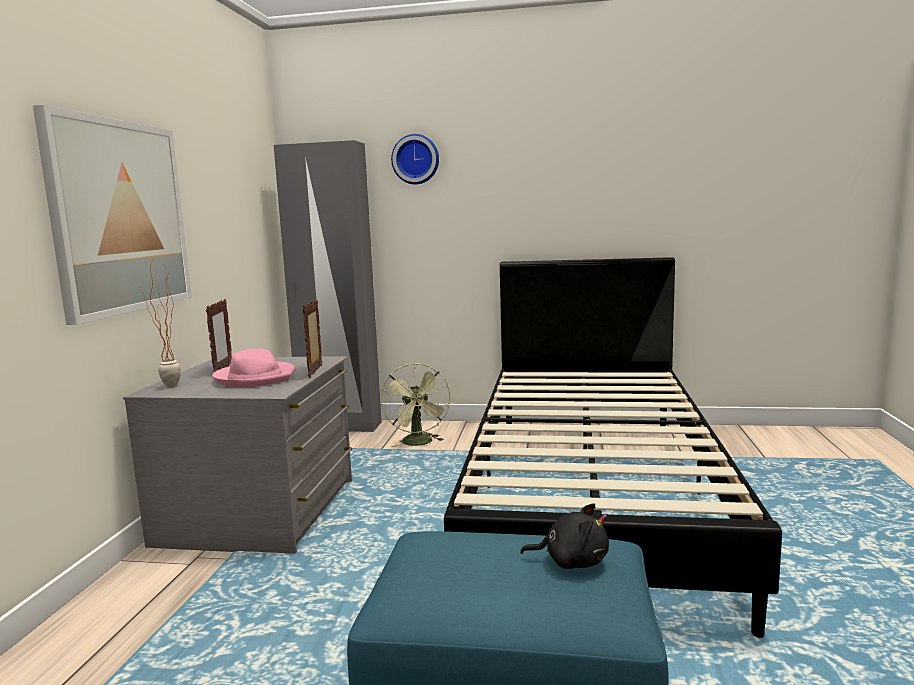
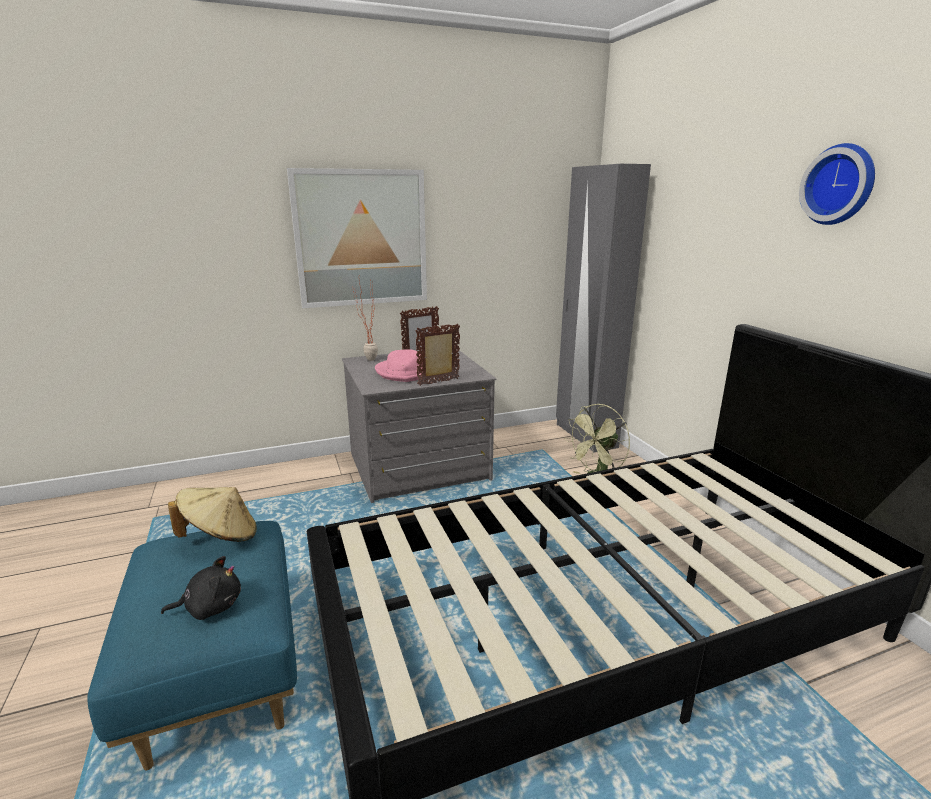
camera: 60 degrees right, 10 degrees up
(416, 159) = (693, 183): wall clock -> wall clock (840, 185)
(428, 552) = (221, 536): none -> beige hat
(571, 561) = (210, 607): black plush toy -> black plush toy turned 90 degrees counterclockwise

